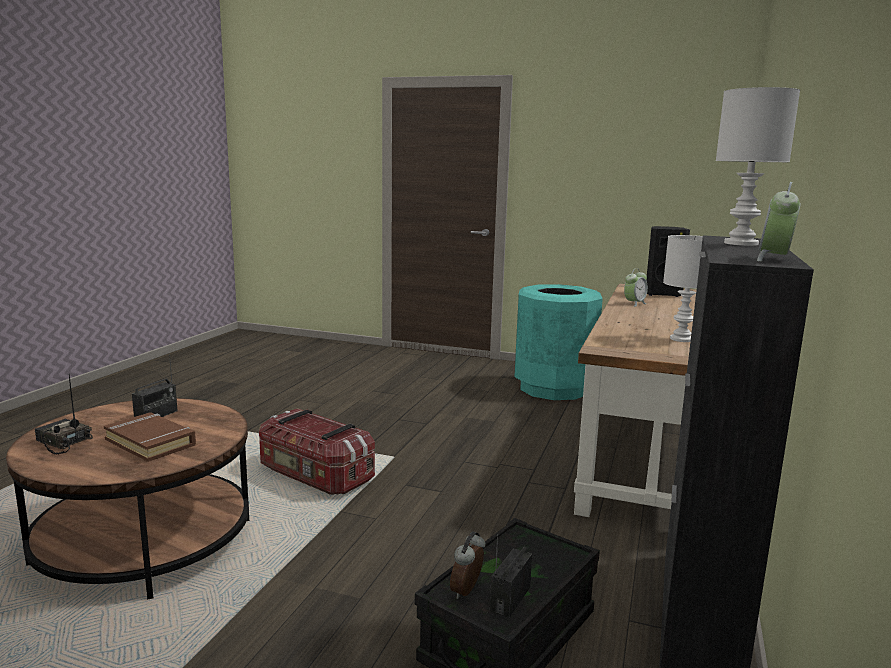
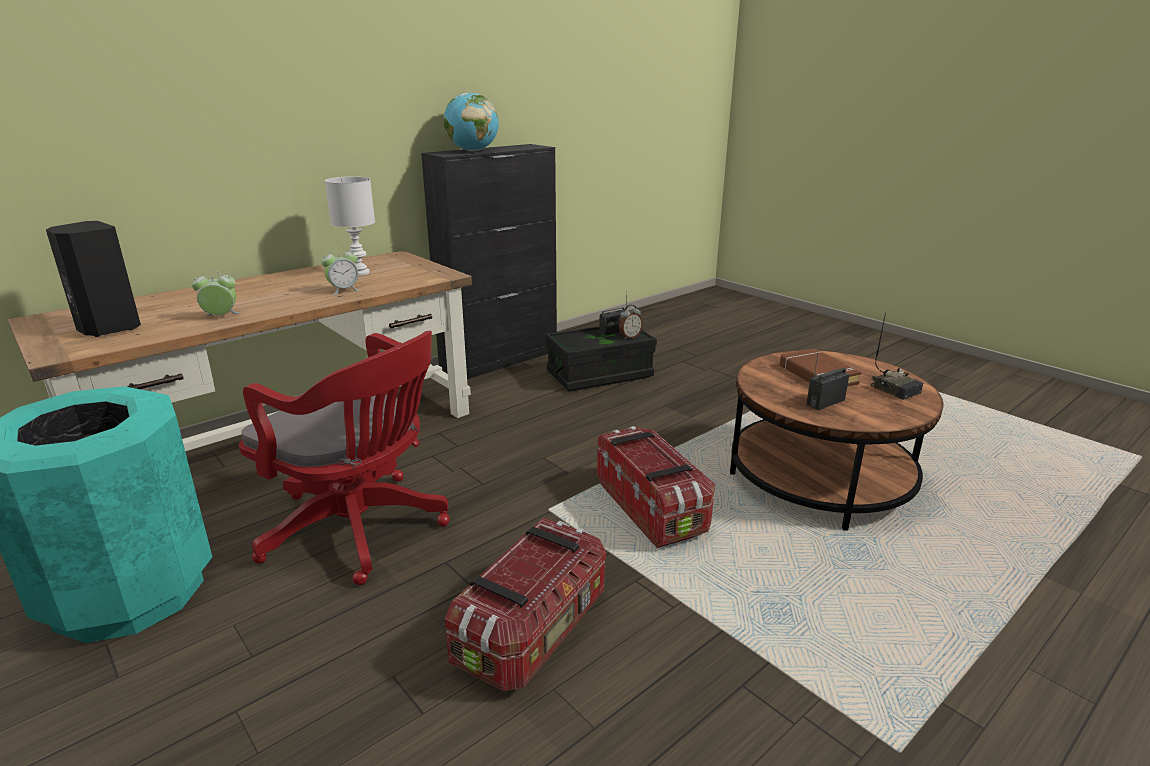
camera: 150 degrees left, 10 degrees up
(348, 413) = (534, 630): none -> storage box
(497, 424) = (361, 530): none -> red office chair
(742, 244) = (472, 151): white table lamp -> globe
(774, 259) = (519, 146): alarm clock -> alarm clock (343, 290)

